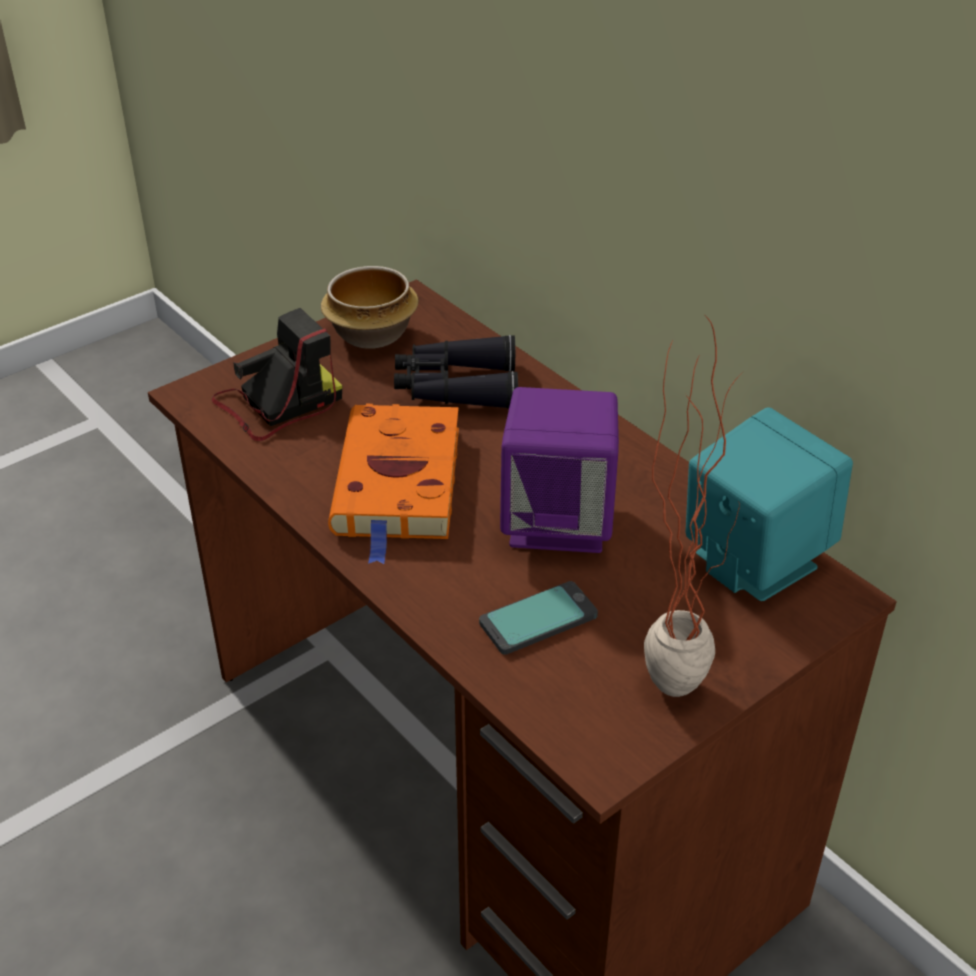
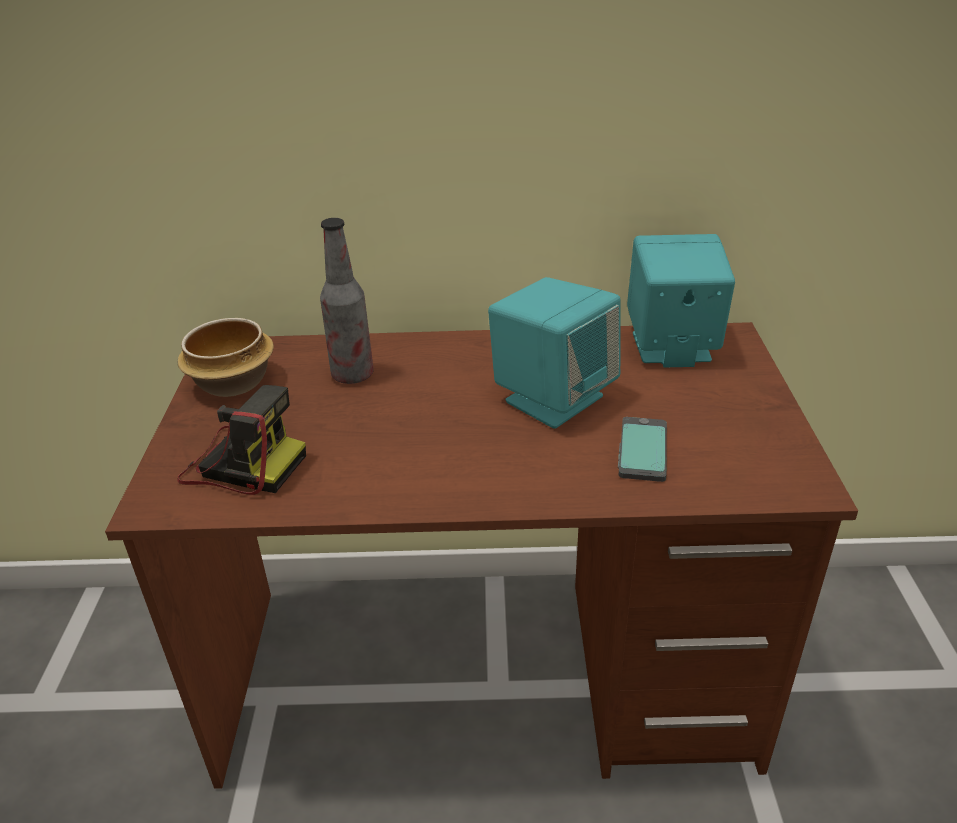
camera: 50 degrees left, 5 degrees down
(277, 404) = (242, 464): camera -> camera turned 105 degrees clockwise
(398, 485) = (425, 447): orange book -> none
(455, 387) = (352, 375): black binoculars -> bottle
(558, 522) = (553, 398): purple speaker -> turquoise speaker
(673, 669) = (743, 419): potted plant -> none

